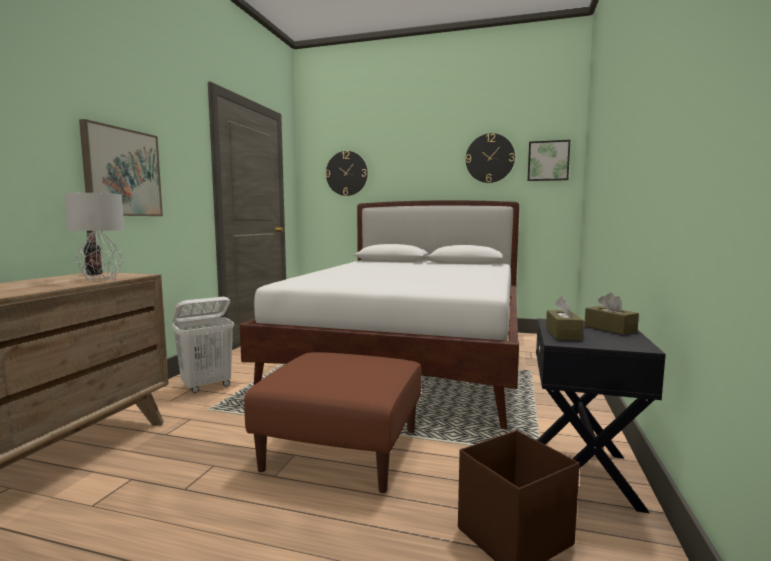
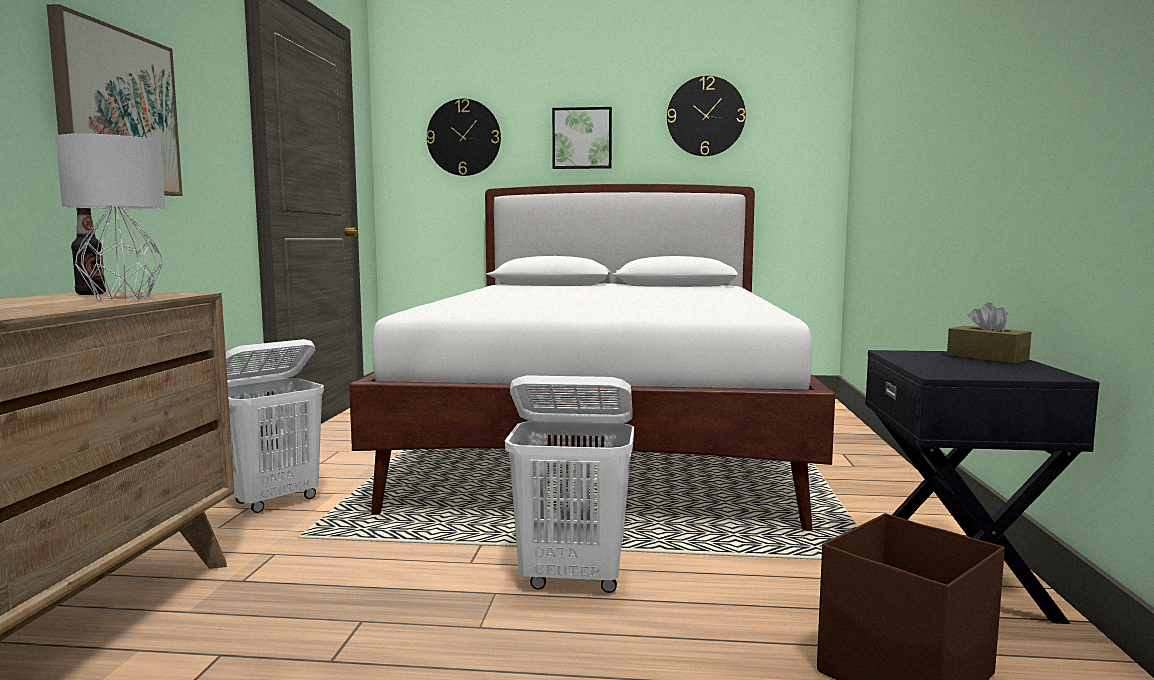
camera: 10 degrees left, 0 degrees up
(343, 450) = (573, 579): brown ottoman -> white laundry basket
(548, 161) = (797, 122): picture -> picture (582, 138)
(563, 334) = (931, 365): brown tissue box -> none

